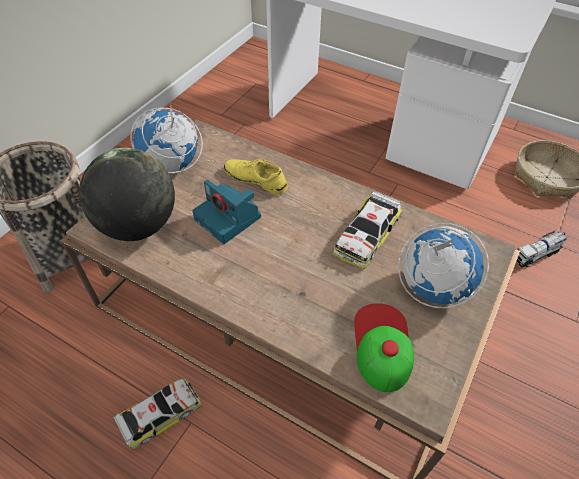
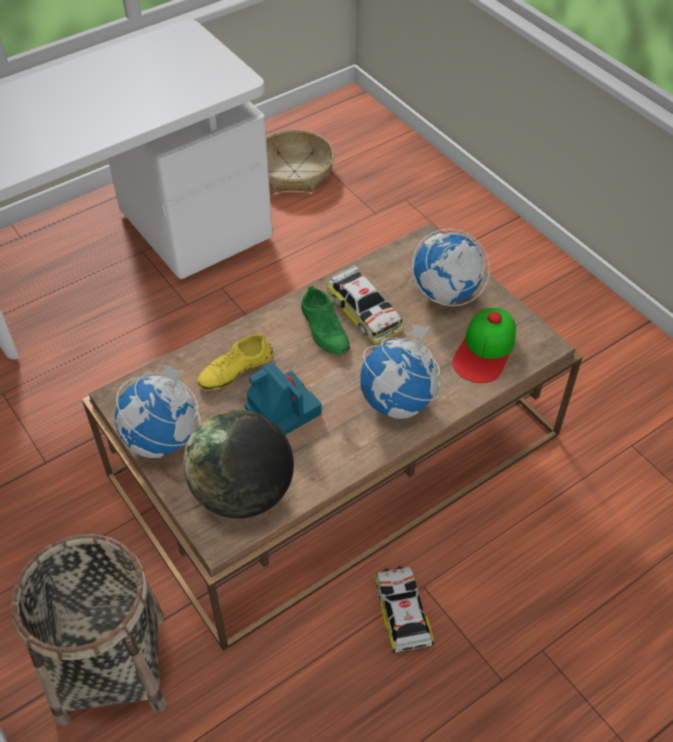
camera: 65 degrees left, 0 degrees up
(229, 219) = (281, 409): camera -> camera turned 105 degrees counterclockwise
(277, 294) = (398, 402): none -> globe
(329, 215) = (324, 329): none -> green shoe
(382, 345) = (485, 350): cap -> cap turned 90 degrees counterclockwise
(536, 255) = (380, 233): toy truck -> none

